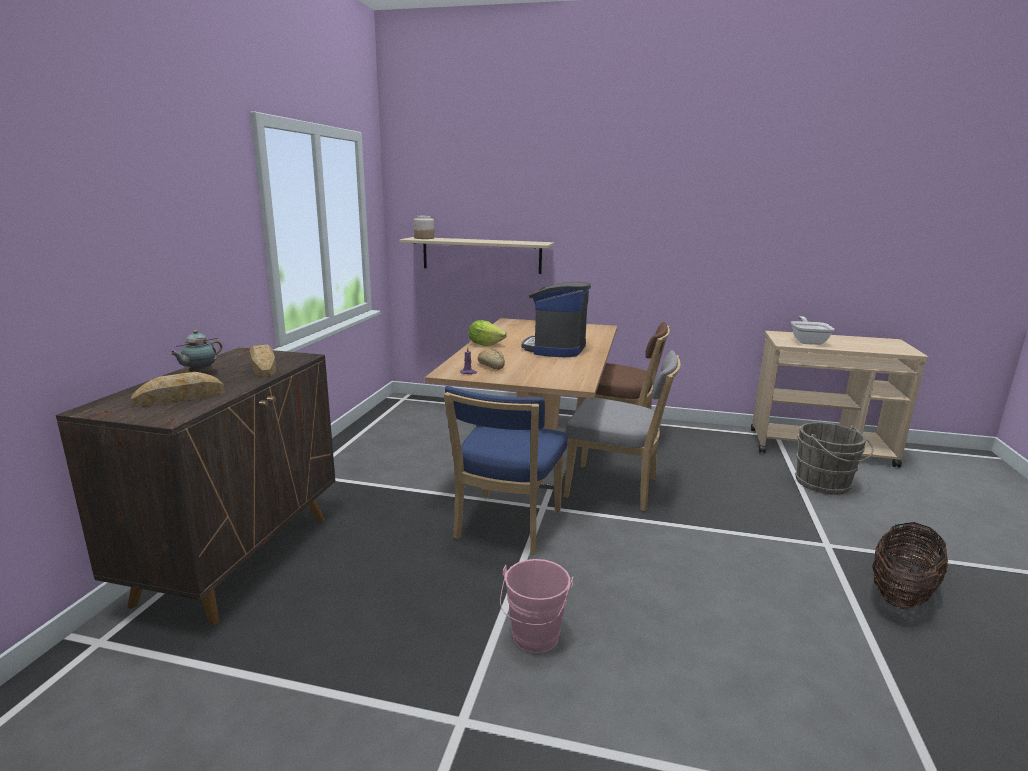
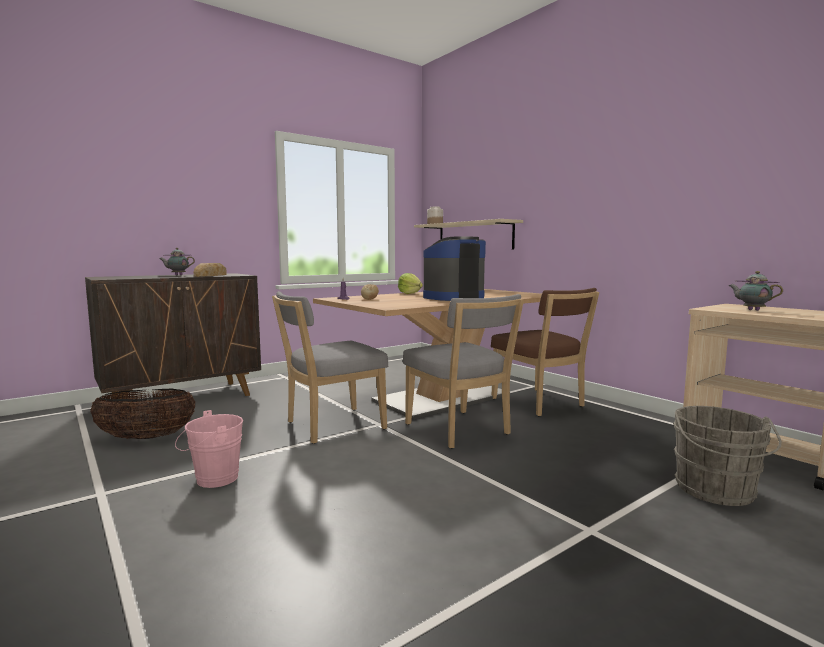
camera: 40 degrees right, 10 degrees down
(180, 397) = (136, 277): bread -> none
(506, 527) = (331, 426): blue chair -> grey chair
(808, 341) = (752, 310): frying pan -> teapot
(901, 594) = (589, 601): basket -> basket (146, 437)

